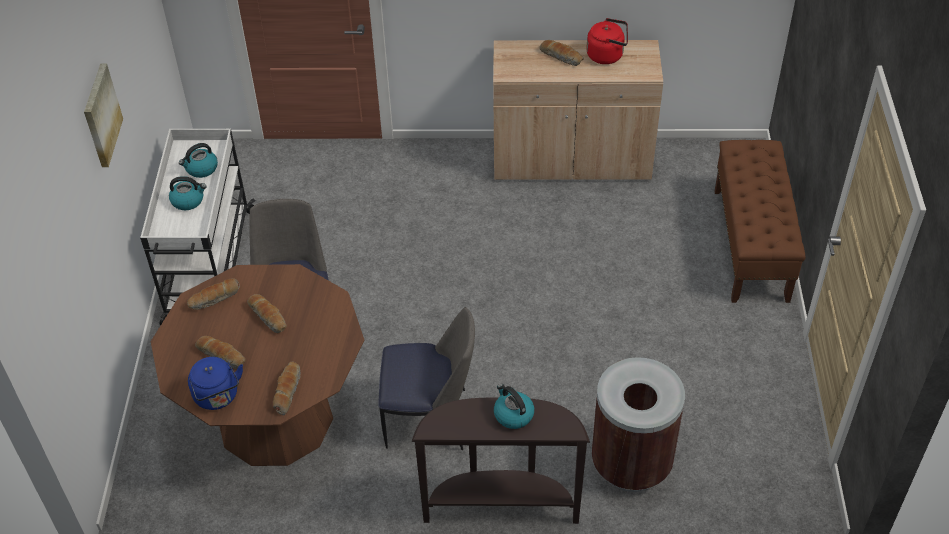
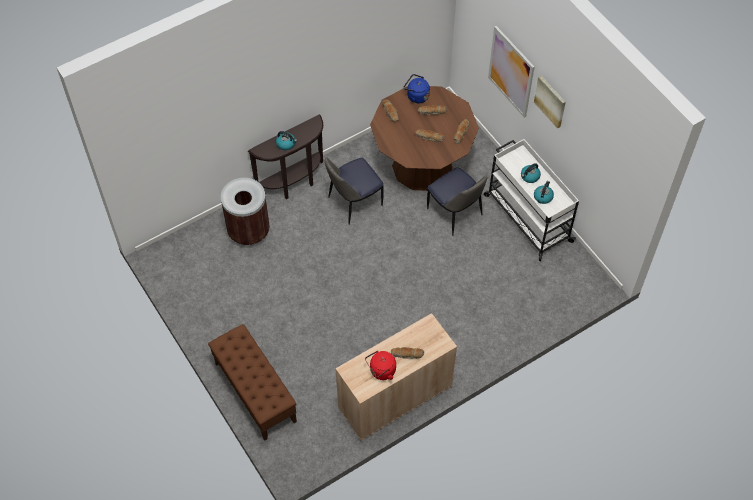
camera: 145 degrees right, 10 degrees up
(83, 222) = (511, 71): none -> picture

